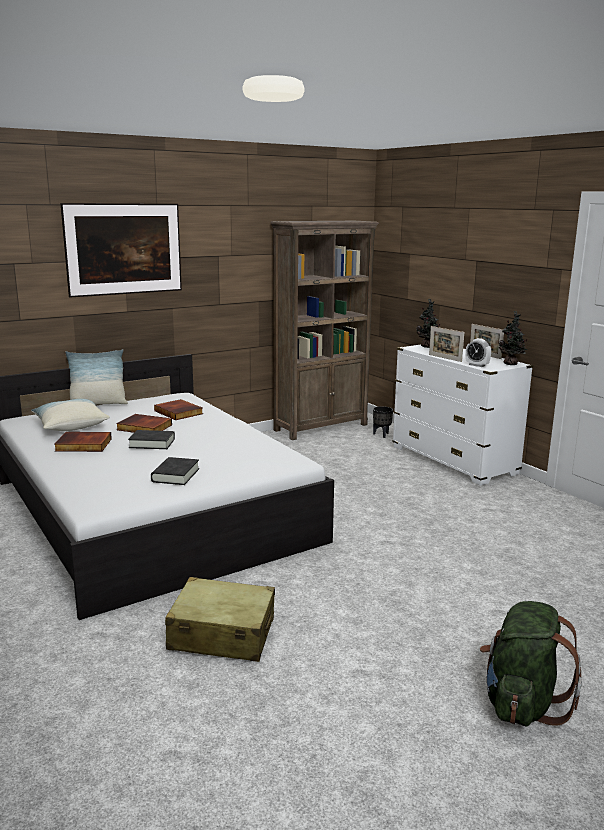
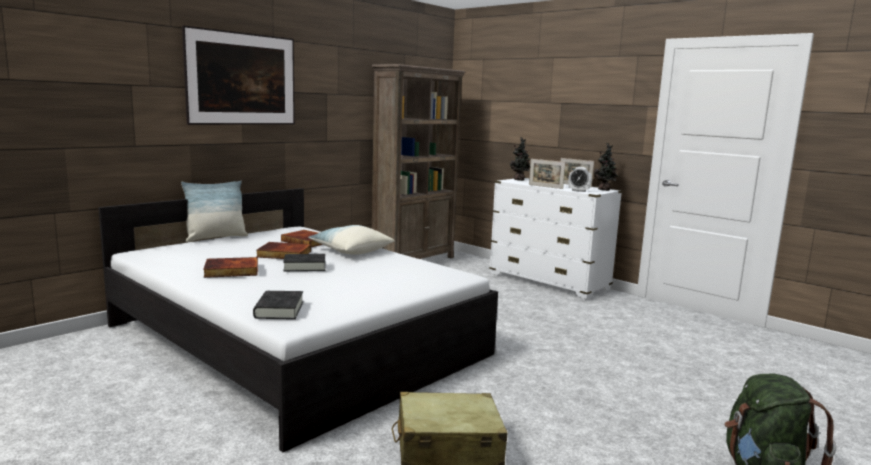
camera: 15 degrees left, 5 degrees down
(70, 425) = (202, 255): pillow -> pillow (351, 251)
(175, 475) = (354, 291): black book -> black book (279, 310)
(382, 435) = (472, 265): black planter -> none

